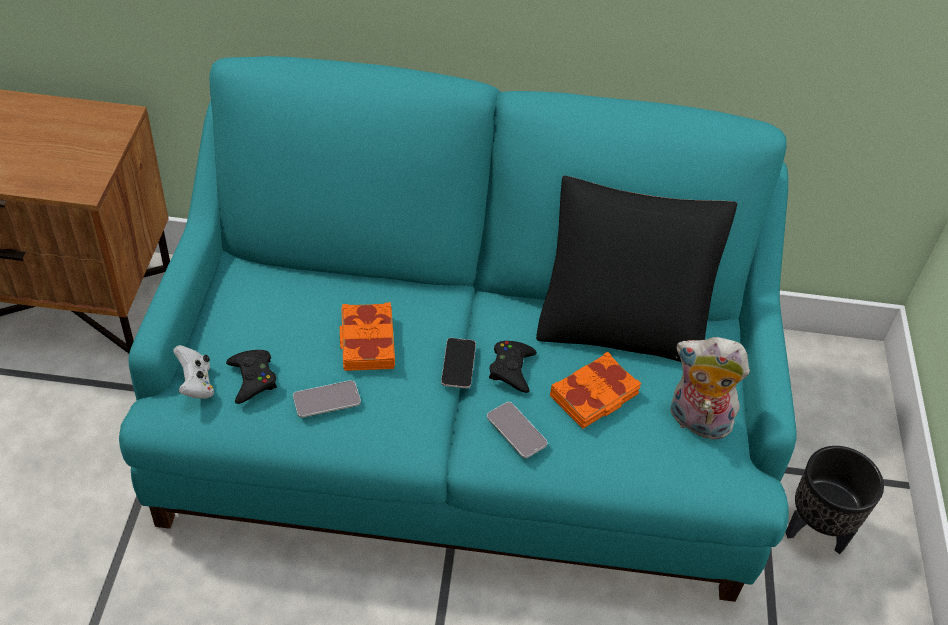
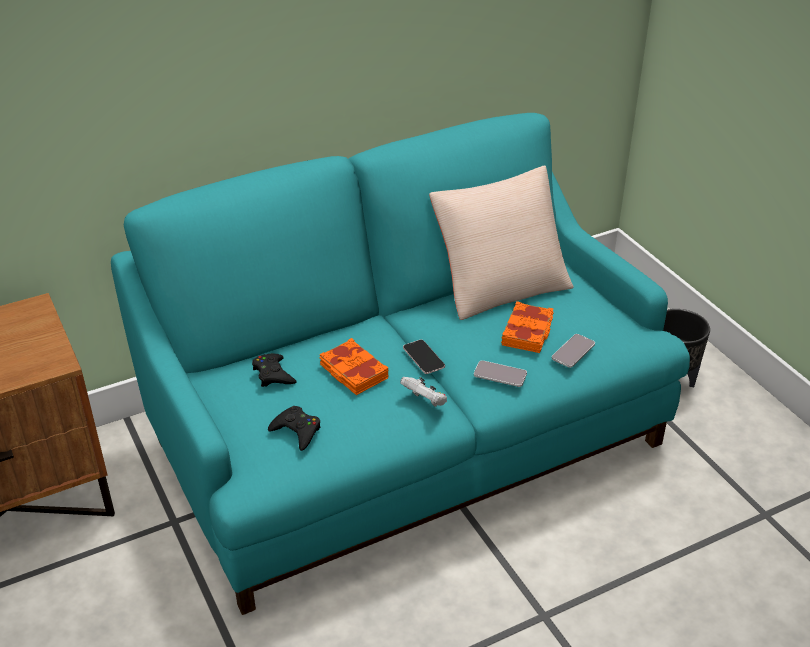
camera: 30 degrees left, 10 degrees down
(196, 384) = (257, 456): white game controller -> white game controller (425, 401)
(326, 400) = (362, 417): phone -> phone (573, 351)
(511, 369) = (462, 343): black game controller -> black game controller (273, 374)
(623, 318) = (500, 284): black pillow -> beige pillow
(696, 422) = (597, 319): plush toy -> none

